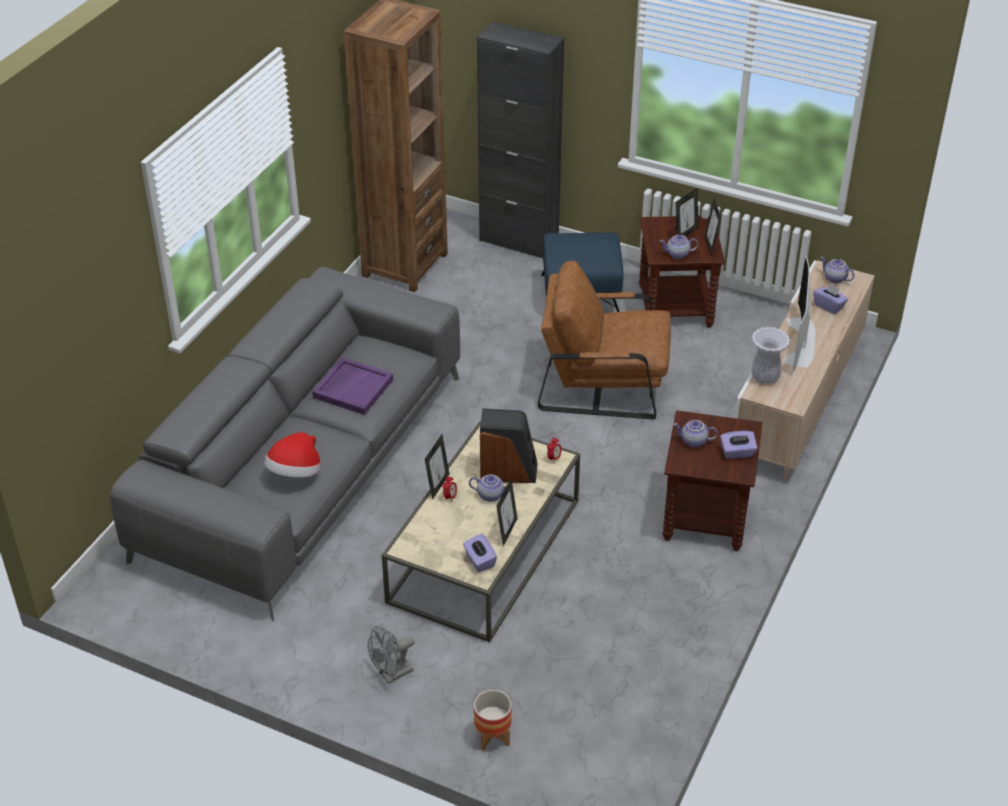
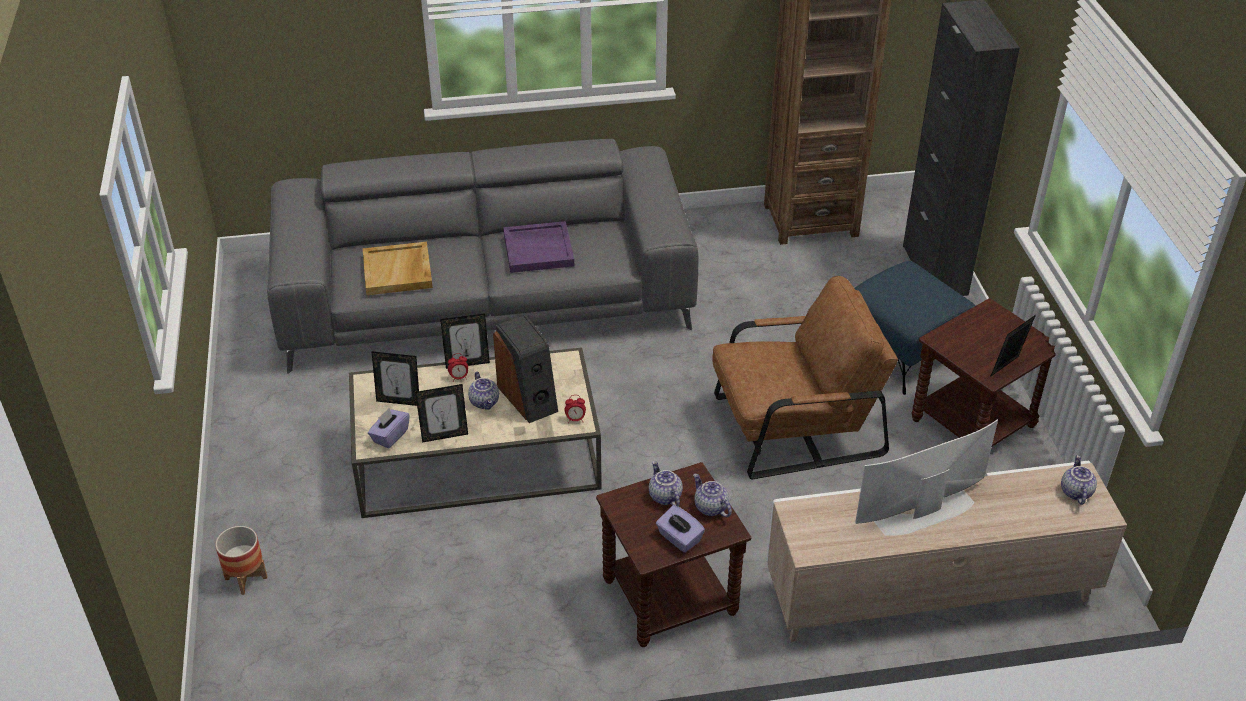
camera: 55 degrees right, 0 degrees up
(295, 473) = (398, 271): hat -> beige tray
(392, 675) = (276, 475): grey fan -> none
(603, 381) = (794, 426): brown armchair -> brown armchair turned 105 degrees clockwise
(677, 254) = (960, 351): teapot -> teapot (710, 507)
(685, 233) = (1003, 341): picture frame -> picture frame (399, 401)
(764, 377) = (827, 507): white vase -> none
(829, 306) = (1017, 508): purple tissue box -> none

